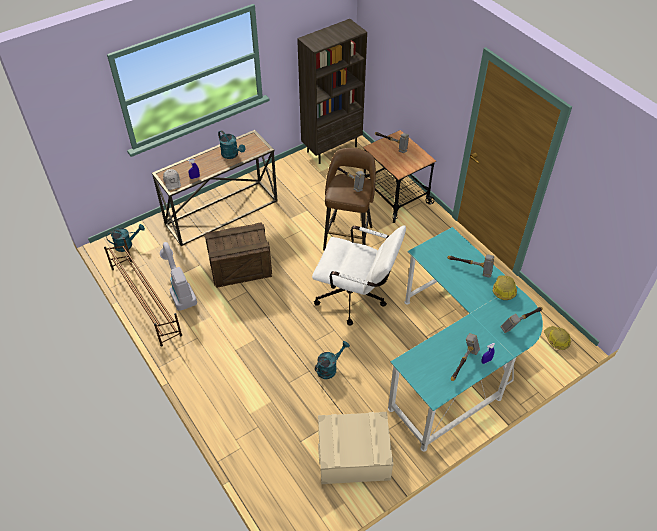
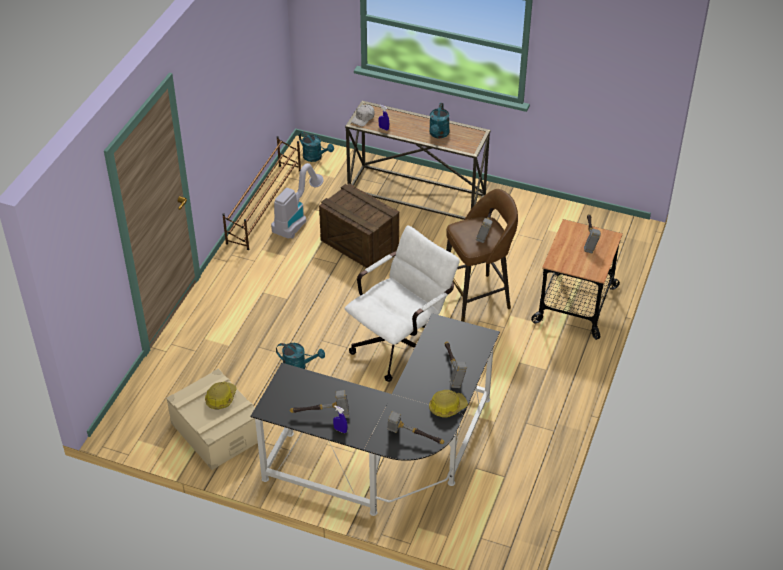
camera: 55 degrees right, 5 degrees down
(332, 148) = (593, 221): brown bookcase -> none
(356, 298) = (401, 344): white office chair -> white office chair turned 120 degrees counterclockwise
(456, 361) = (390, 458): turquoise desk -> black desk
(556, 340) = (497, 532): hard hat -> hard hat (221, 398)

